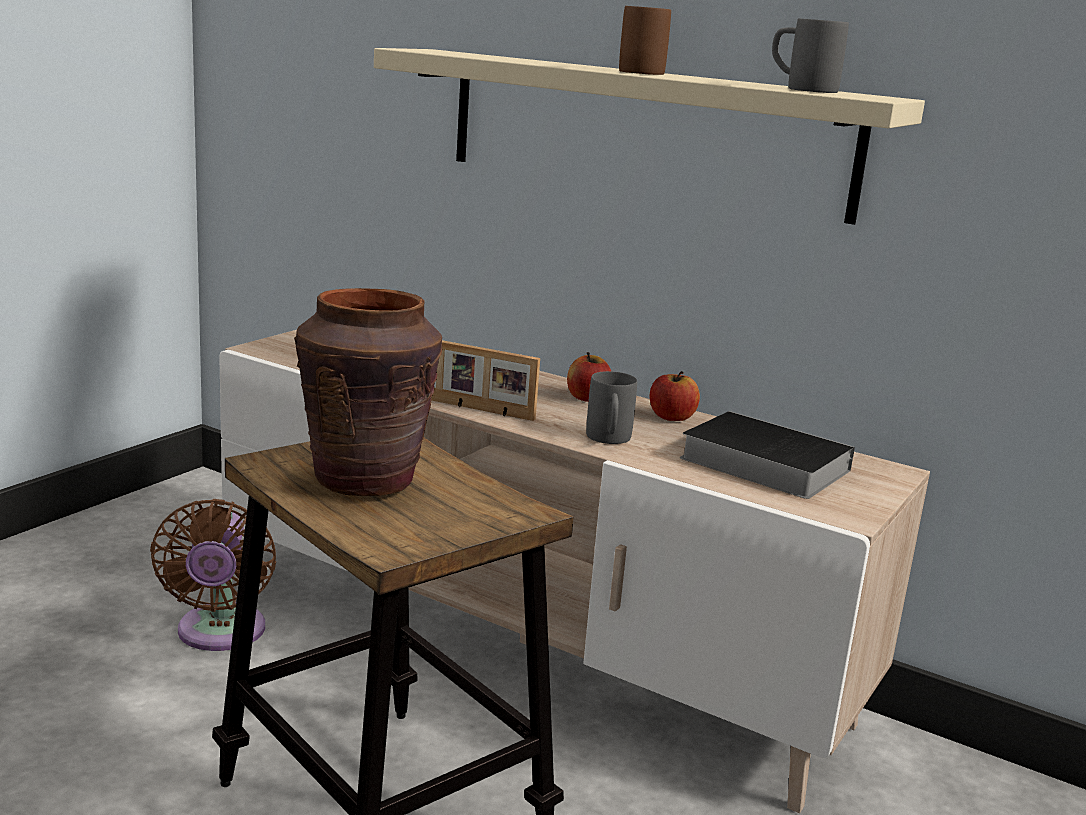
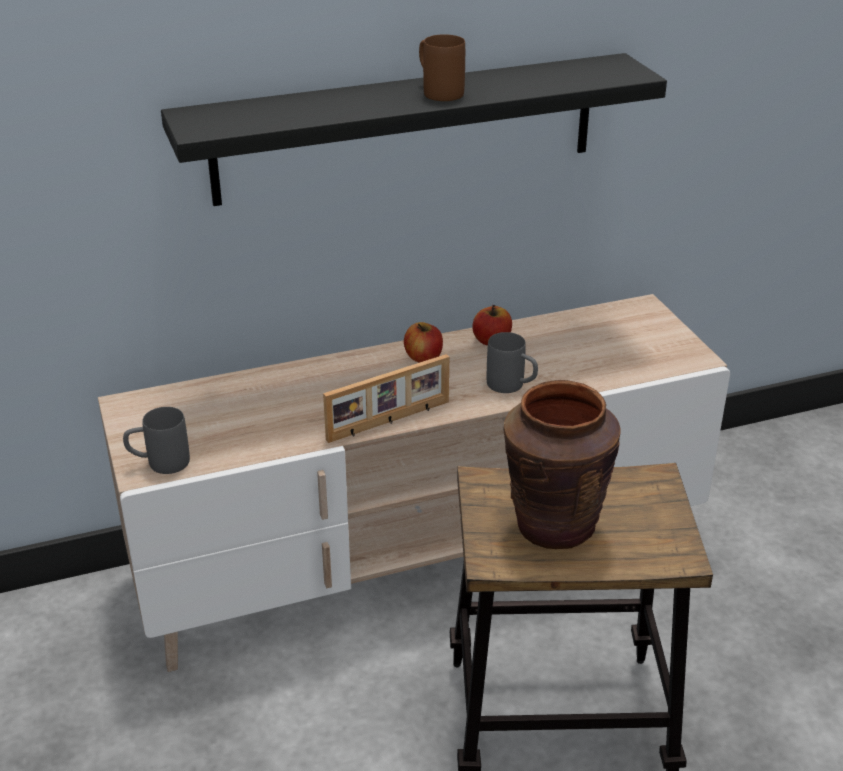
camera: 50 degrees left, 15 degrees up
(220, 634) = (253, 720): brown fan -> none
(644, 131) = (406, 129): beige shelf -> black shelf
(759, 463) = (597, 347): book -> none
(801, 89) = (576, 77): grey mug -> grey mug (159, 463)

